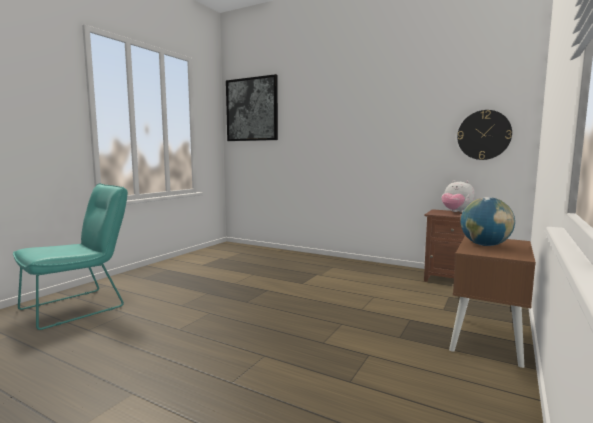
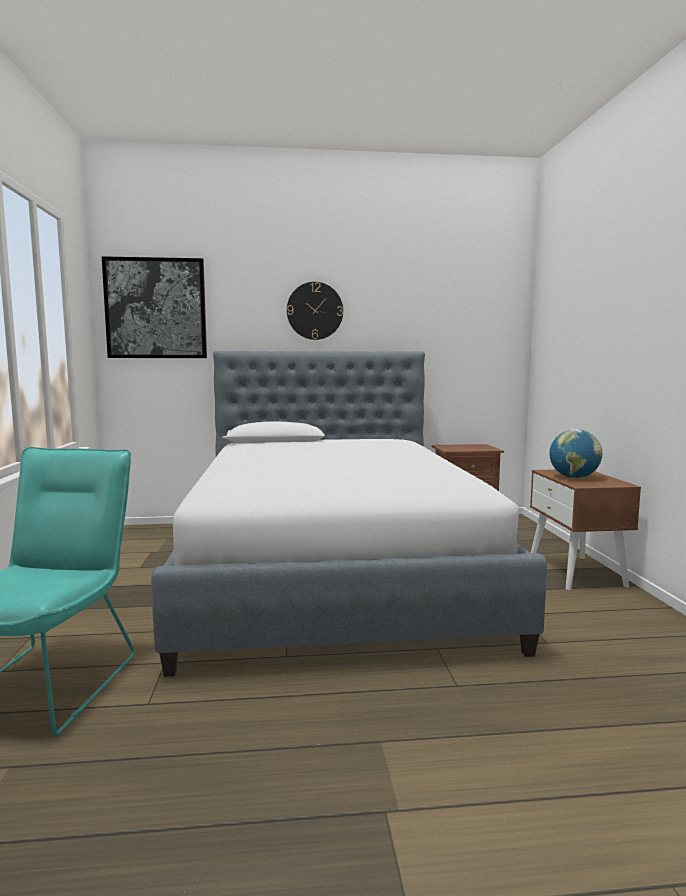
camera: 35 degrees left, 0 degrees up
(293, 290) = (333, 571): none -> bed
(456, 212) = (463, 446): plush toy -> none
(484, 135) = (480, 358): wall clock -> wall clock (315, 311)

